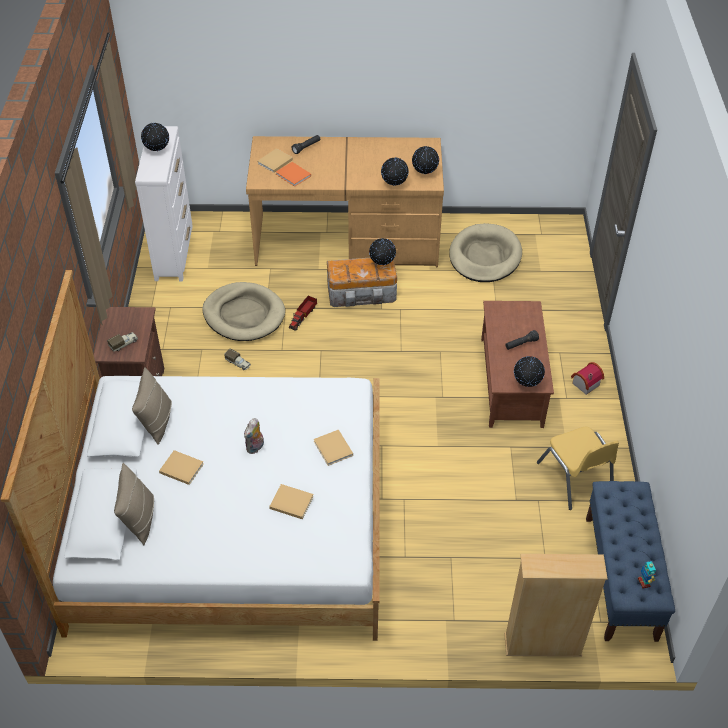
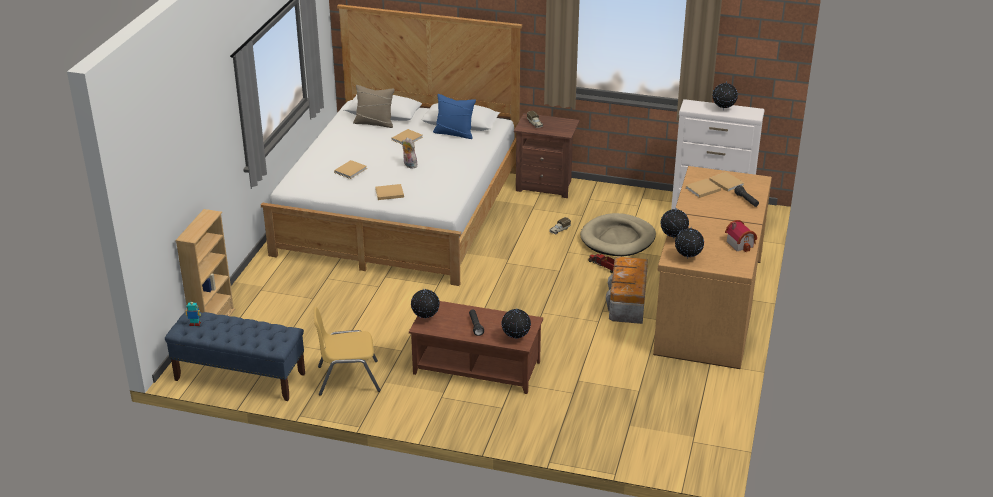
camera: 105 degrees right, 15 degrees down
(156, 422) = (454, 133): beige pillow -> blue pillow
(294, 175) = (702, 189): orange book -> beige book
(382, 264) = (631, 286): globe -> globe (515, 338)
(485, 256) = (663, 390): beige dog bed -> none
(584, 383) = (454, 413): toy house -> toy house (741, 243)

